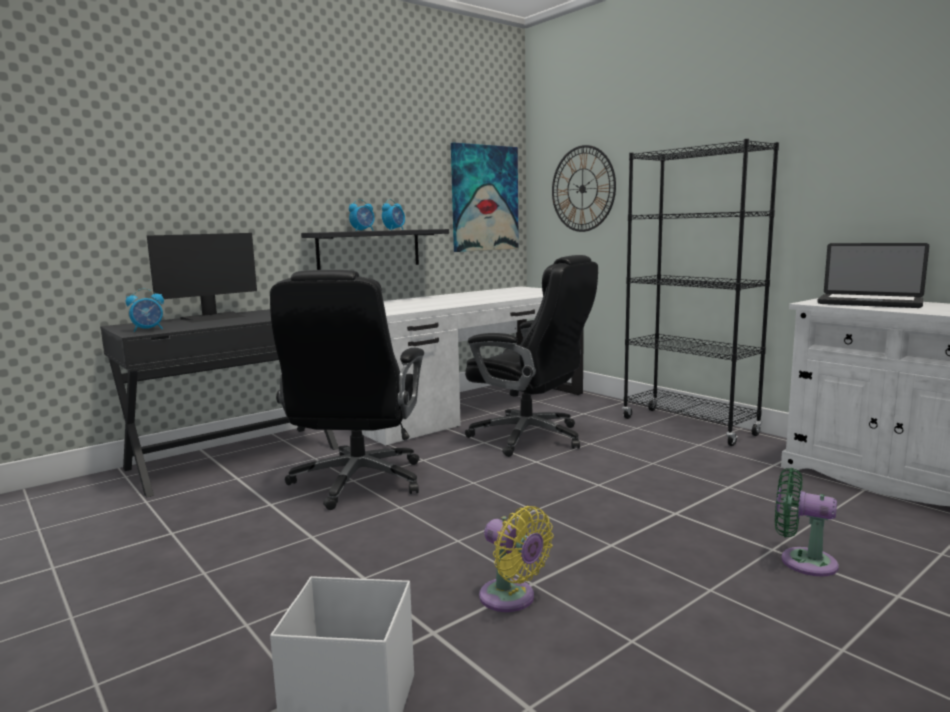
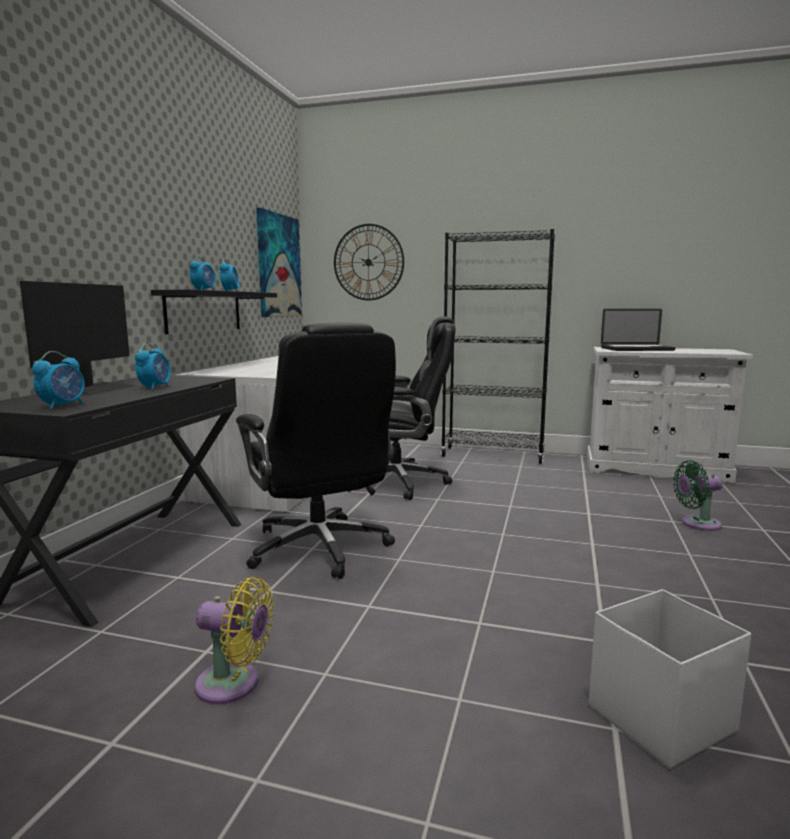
camera: 35 degrees left, 0 degrees up
(248, 319) = (155, 388): none -> alarm clock
(511, 599) = (605, 599): yellow fan -> yellow fan (234, 684)

